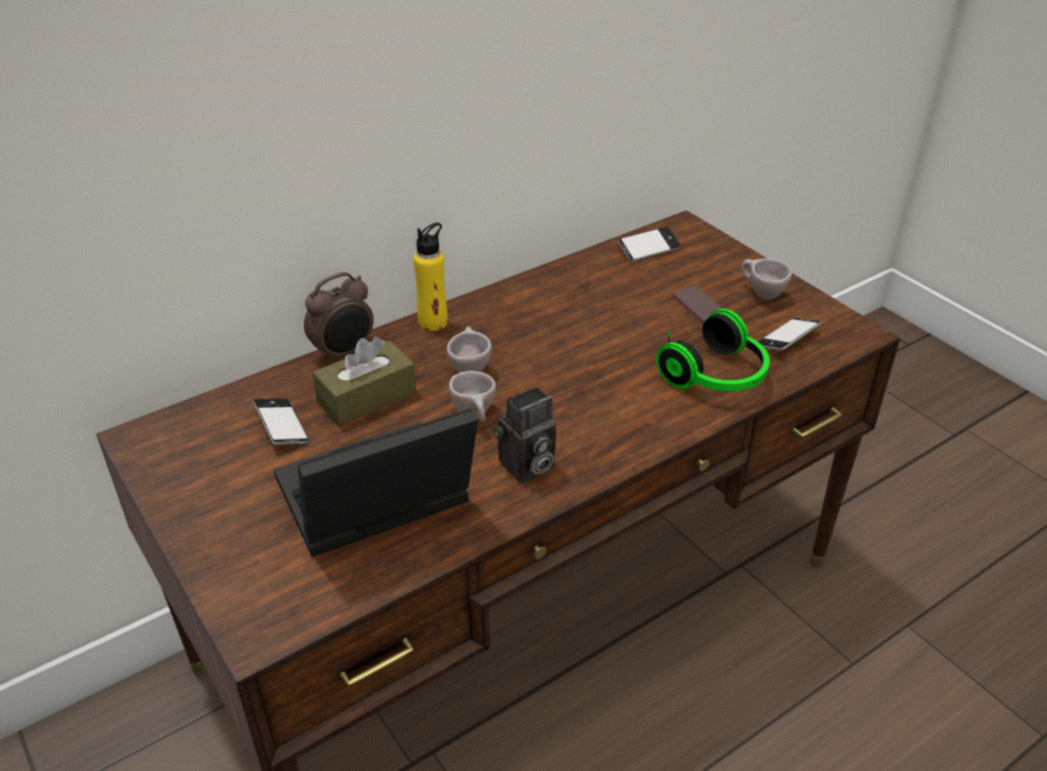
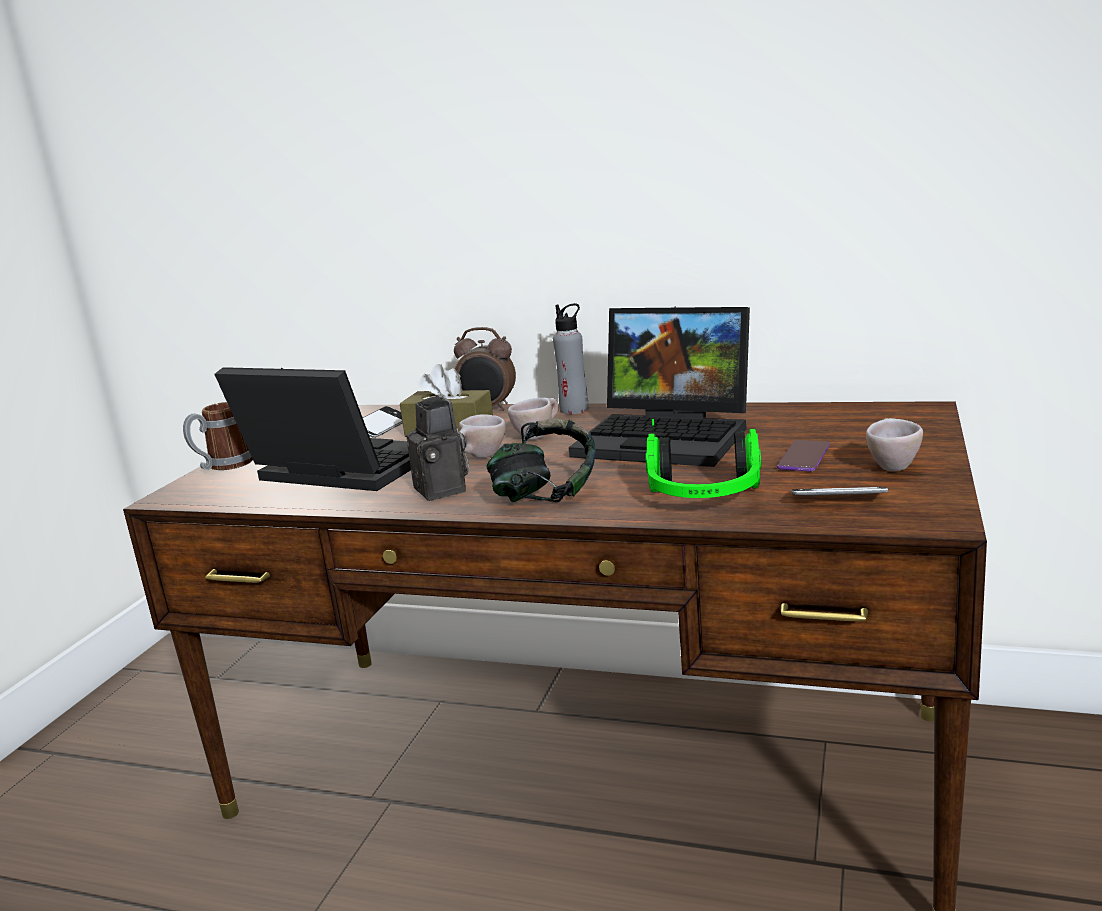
camera: 55 degrees right, 20 degrees down
(216, 566) = (223, 466): none -> mug
(433, 322) = (574, 410): yellow bottle -> grey bottle
(526, 467) = (445, 490): camera -> camera turned 135 degrees counterclockwise
(577, 324) = (669, 437): none -> laptop
(616, 431) = (545, 496): none -> headphones
(648, 249) = (847, 414): phone -> none

